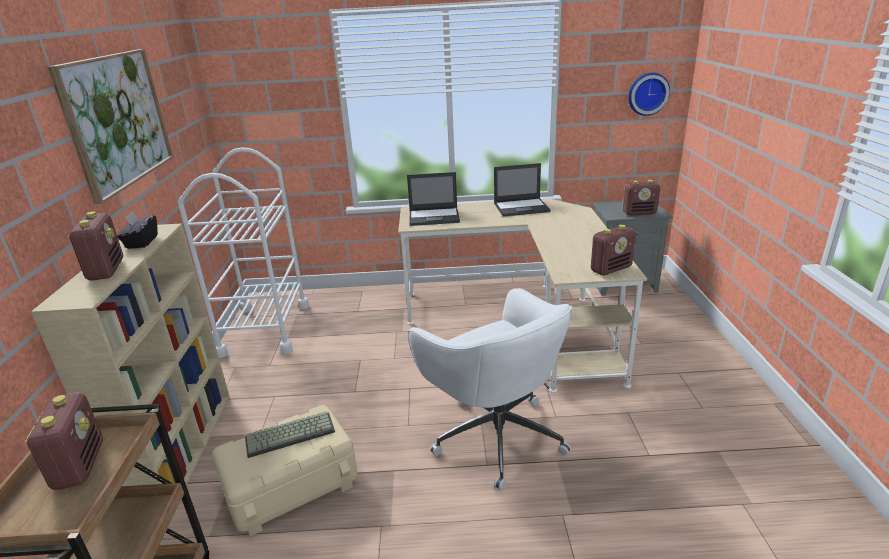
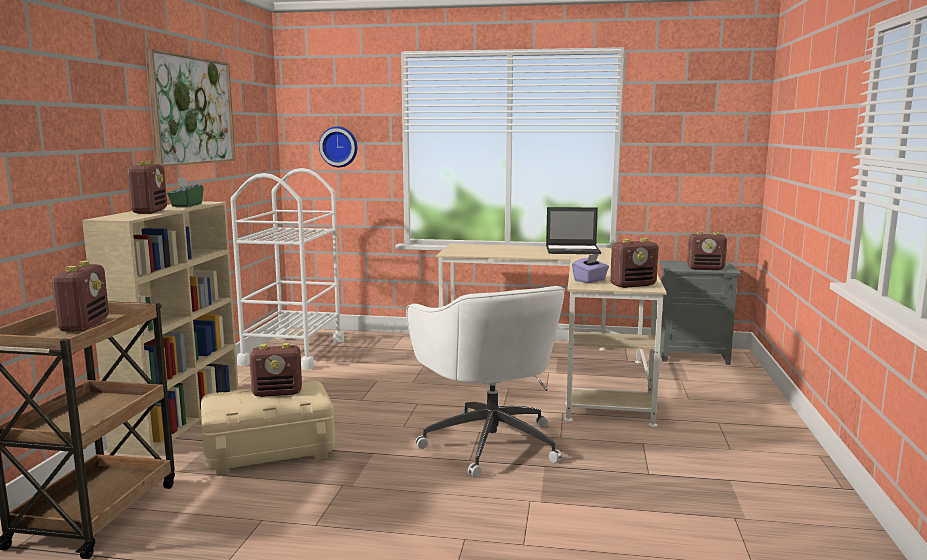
camera: 10 degrees right, 15 degrees down
(141, 242) = (186, 205): black tissue box -> green tissue box
(291, 434) = (278, 393): keyboard -> radio
(434, 217) = (479, 250): laptop -> none
(567, 264) = (590, 280): none -> purple tissue box
(647, 93) = (718, 146): wall clock -> wall clock (339, 146)

